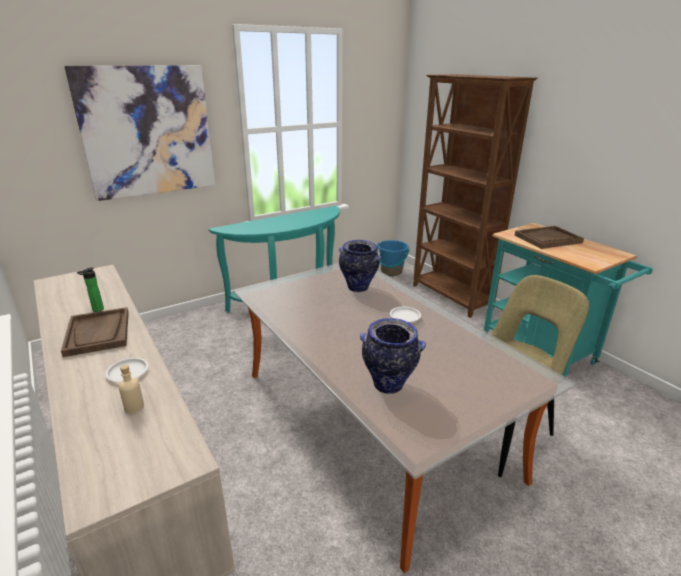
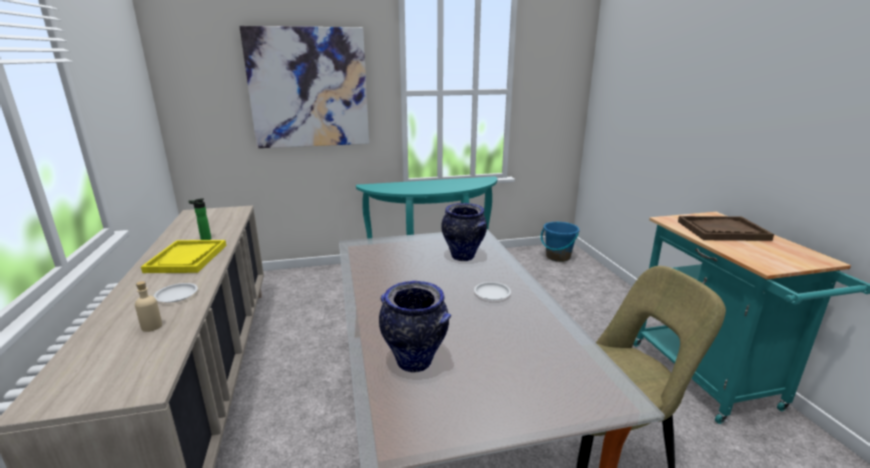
camera: 20 degrees right, 5 degrees down
(98, 333) = (187, 258): brown tray -> yellow tray
(451, 297) = (616, 293): brown bookcase -> none

